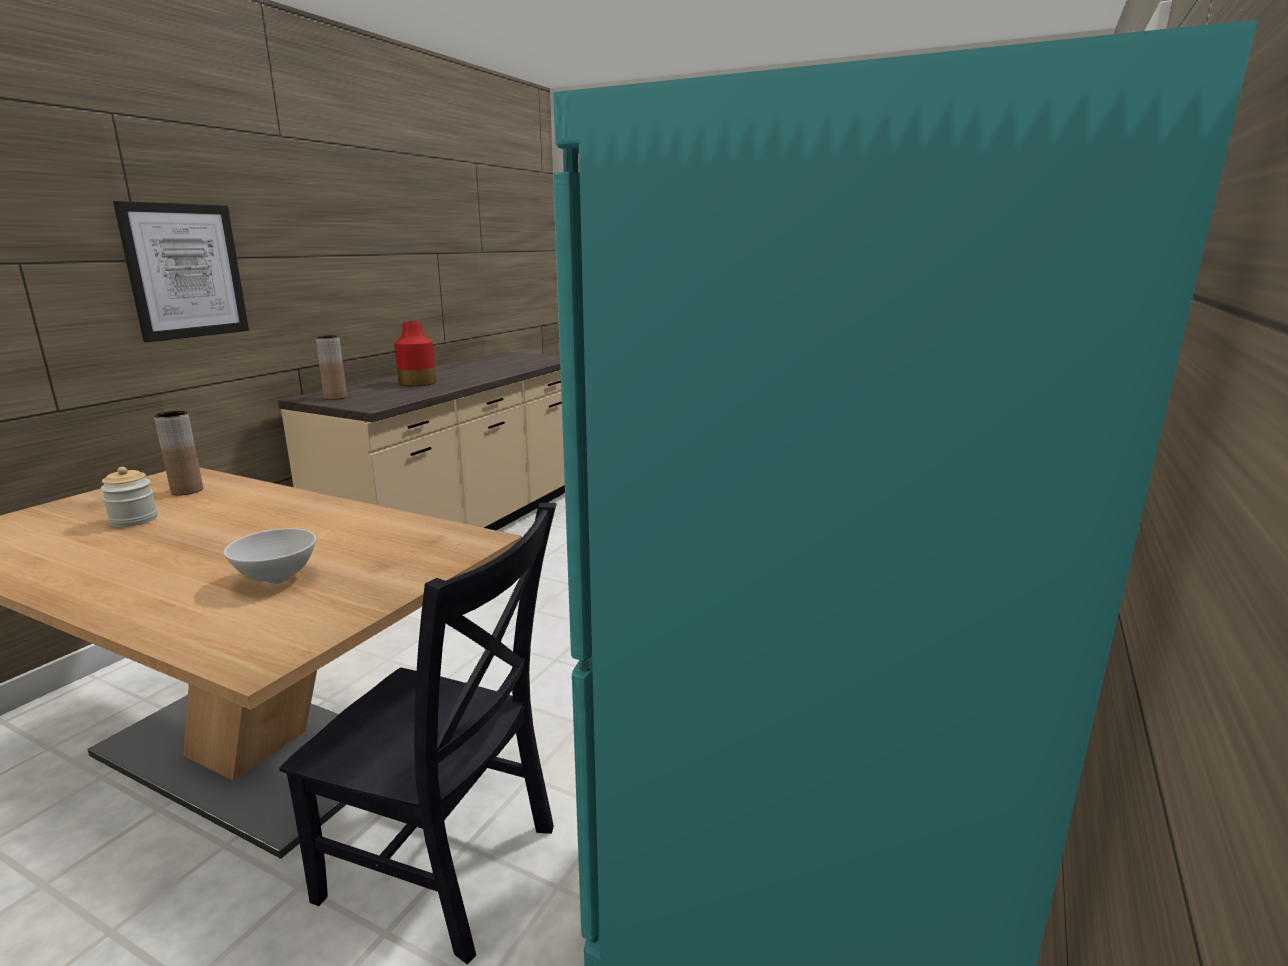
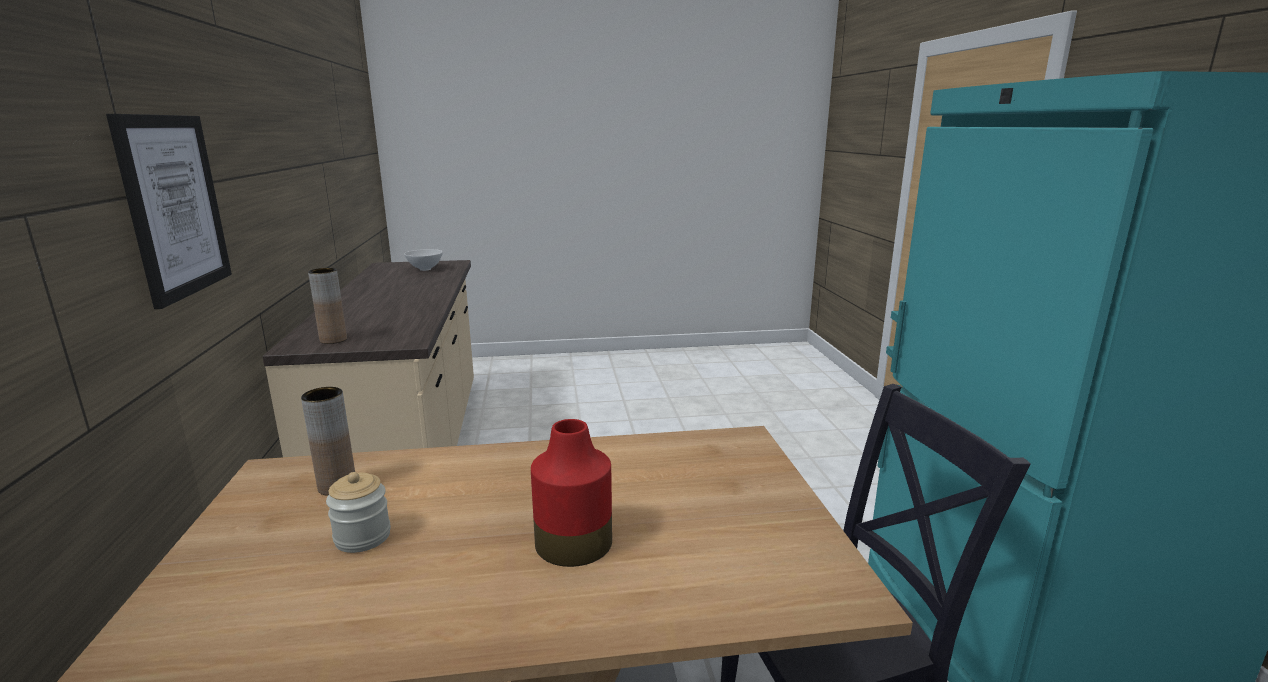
camera: 35 degrees left, 0 degrees up
(276, 579) = (681, 530): white bowl -> white bowl (425, 269)
(417, 382) = (379, 308): red vase -> red vase (573, 541)

